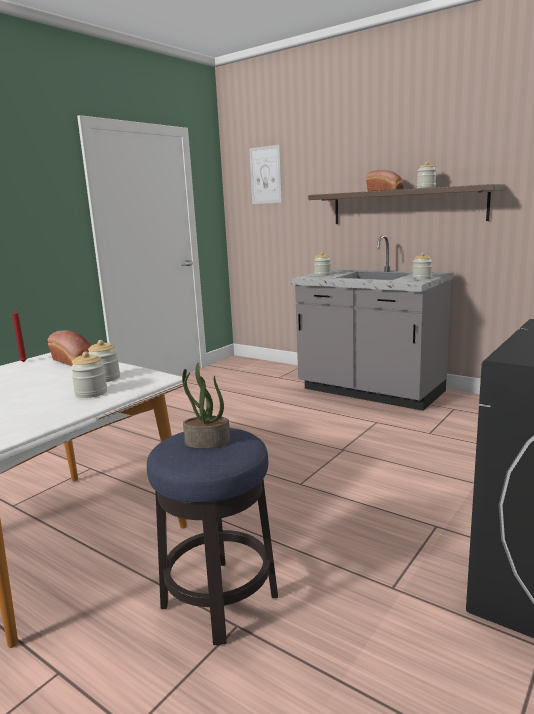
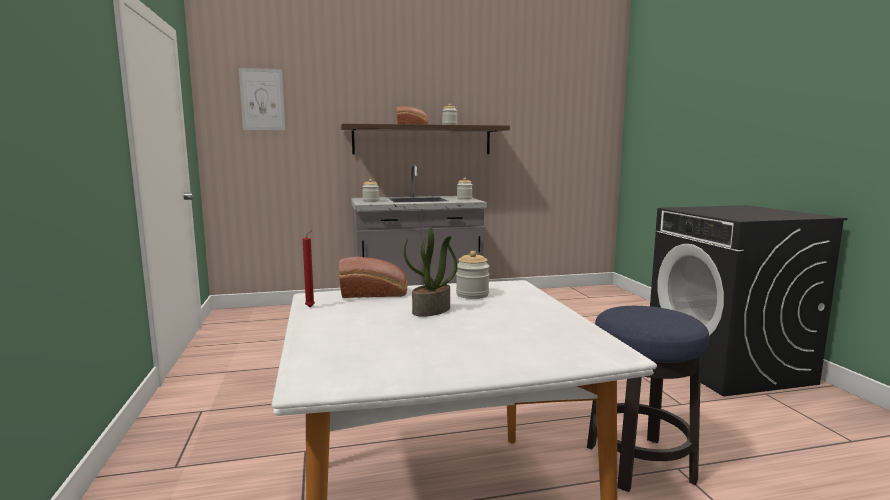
camera: 50 degrees left, 5 degrees down
(91, 393) = (513, 304): jar -> none
(206, 442) = (646, 315): potted plant -> potted plant (431, 310)

